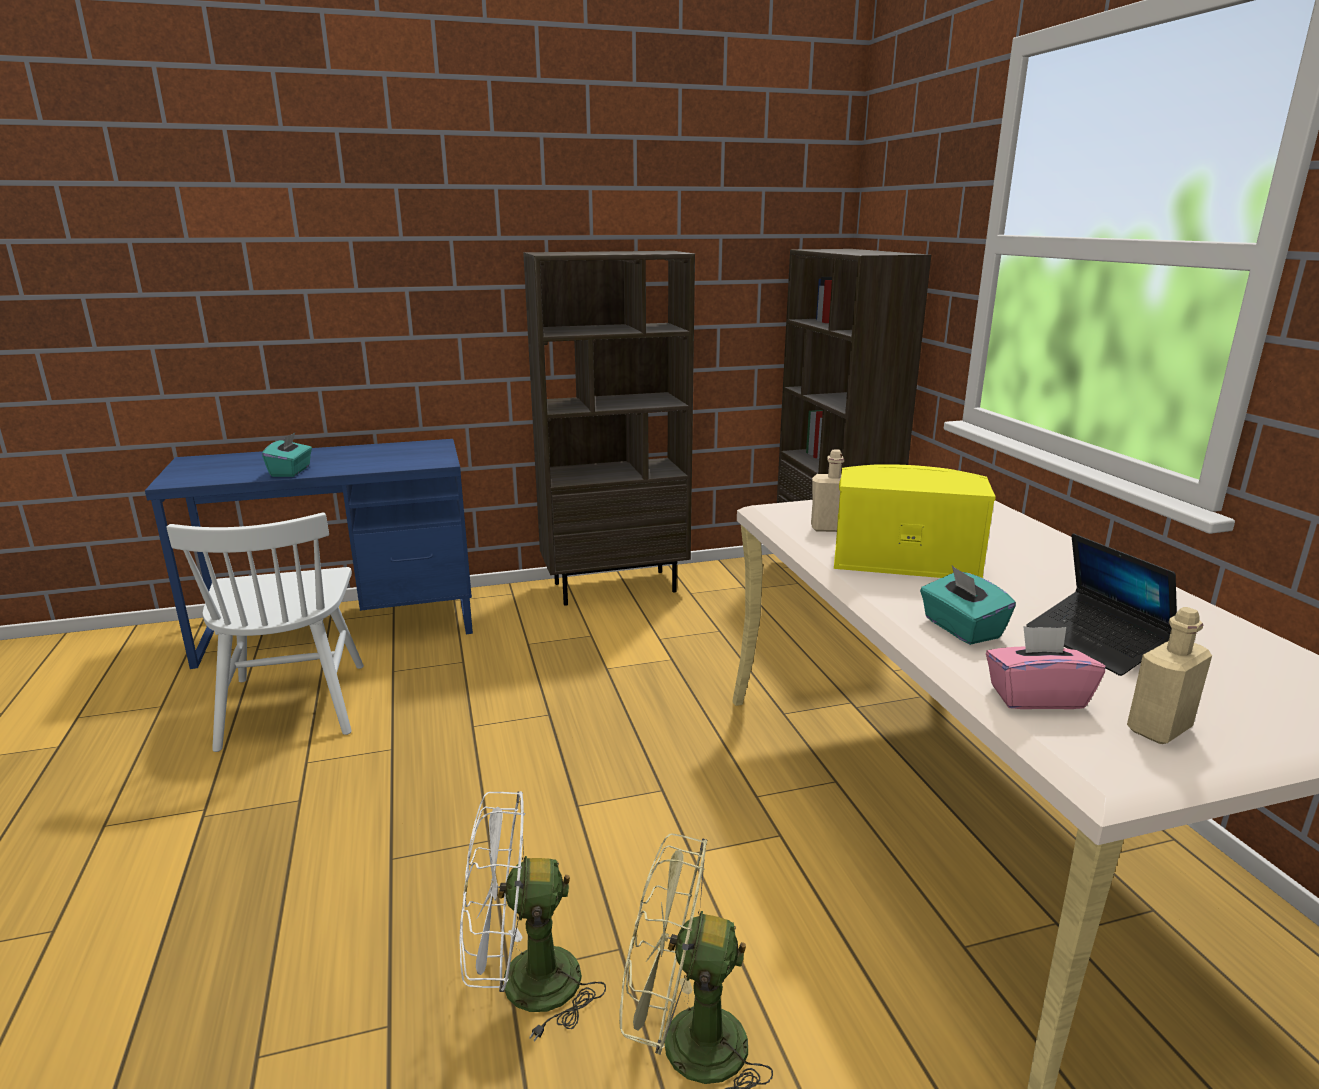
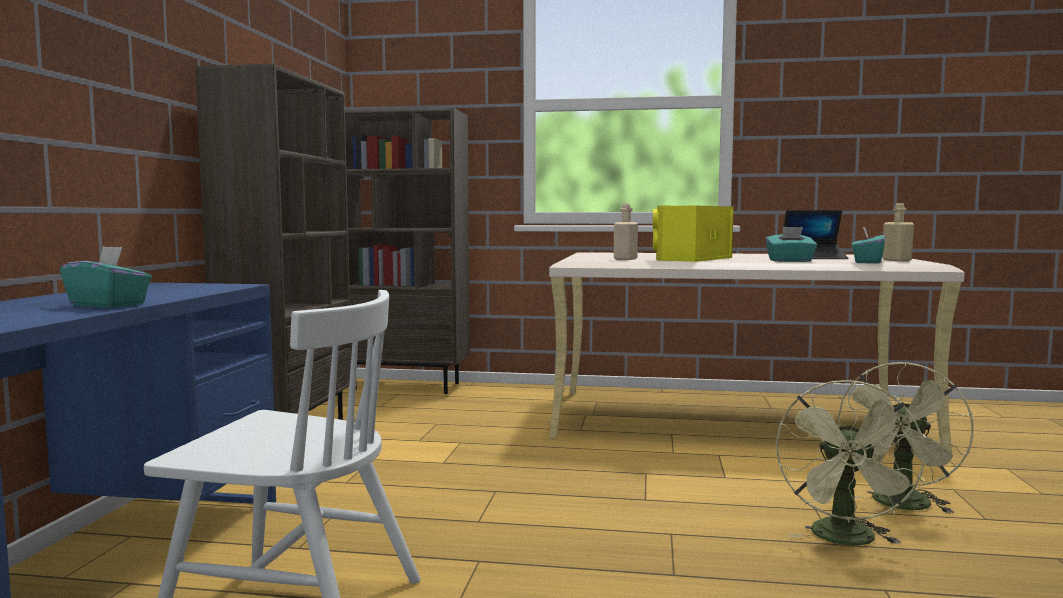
camera: 65 degrees left, 15 degrees down
(522, 985) = (847, 540): white fan -> green fan
(1036, 697) = (867, 262): pink tissue box -> turquoise tissue box

